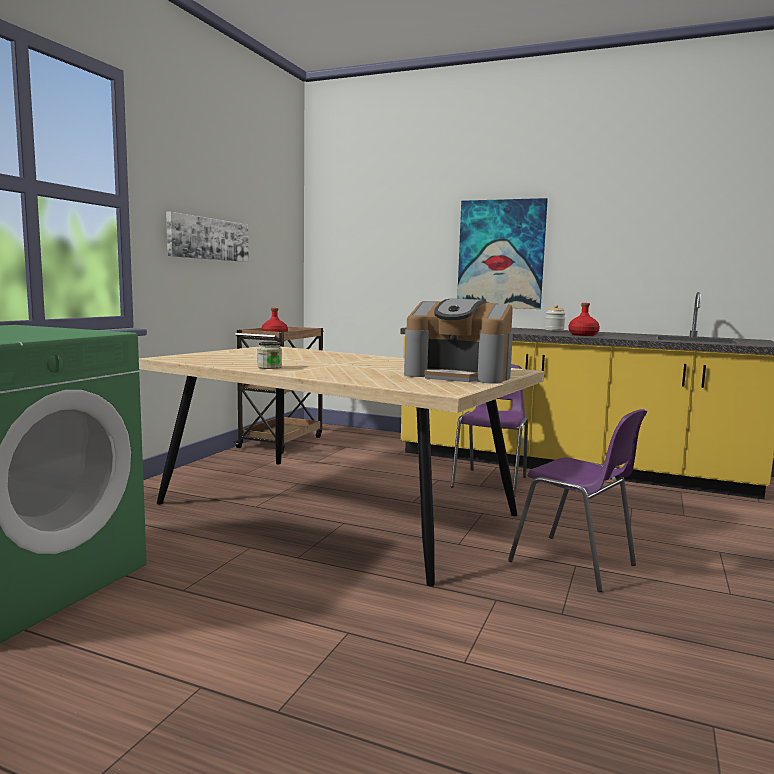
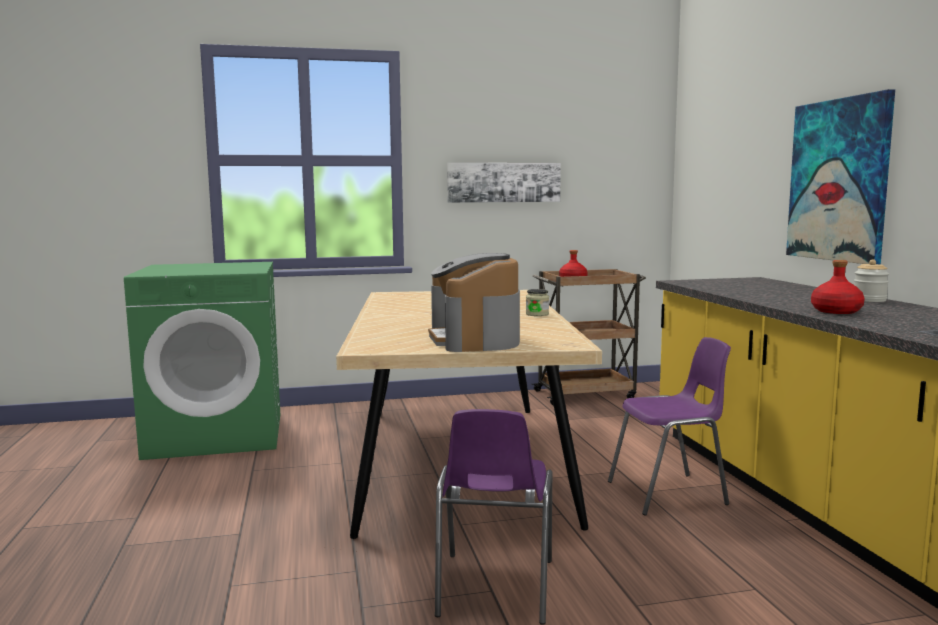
camera: 55 degrees right, 0 degrees up
(269, 367) = (394, 309): jar -> jar (537, 314)

